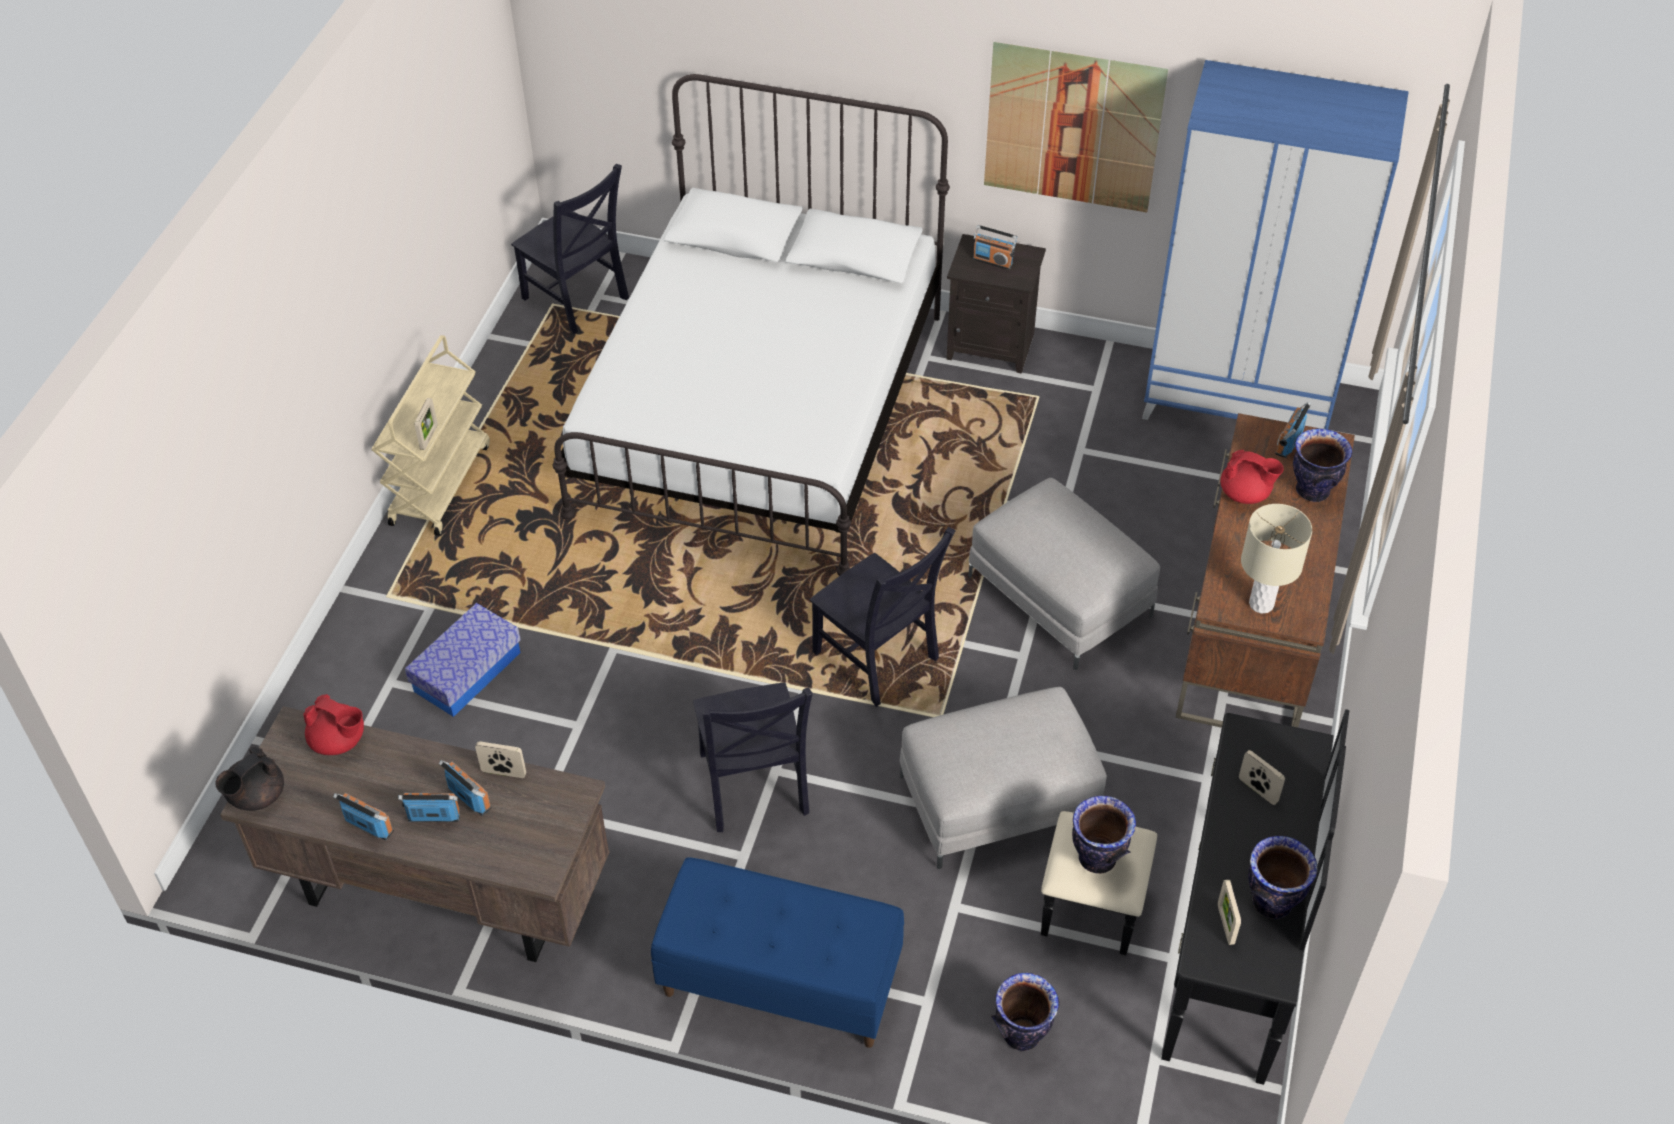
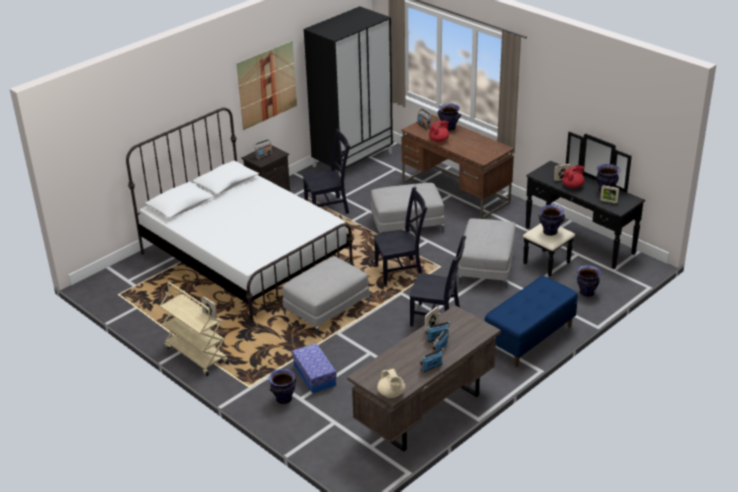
camera: 60 degrees left, 15 degrees down
(256, 796) = (391, 394): black teapot -> beige teapot
(339, 741) = (380, 365): red teapot -> red teapot (573, 186)
(377, 659) = (283, 399): none -> vase
(577, 301) = (124, 287): black chair -> black chair (329, 207)
(681, 597) = (326, 308): none -> grey ottoman
(1238, 402) = (352, 159): blue wardrobe -> black wardrobe
(1261, 603) = (488, 153): beige table lamp -> none

